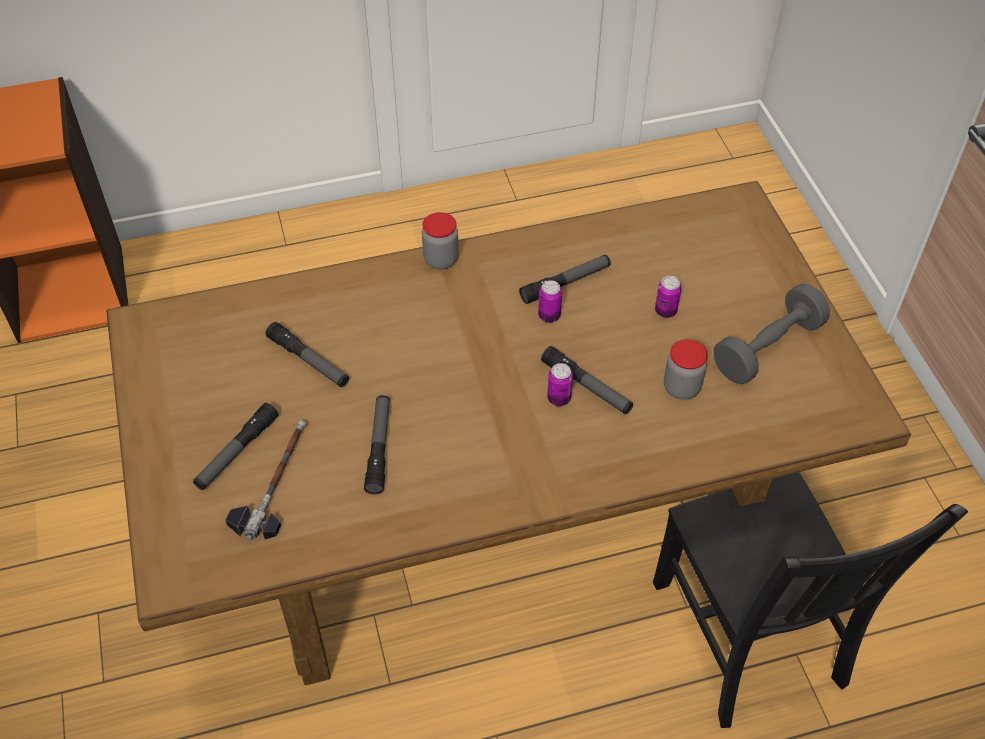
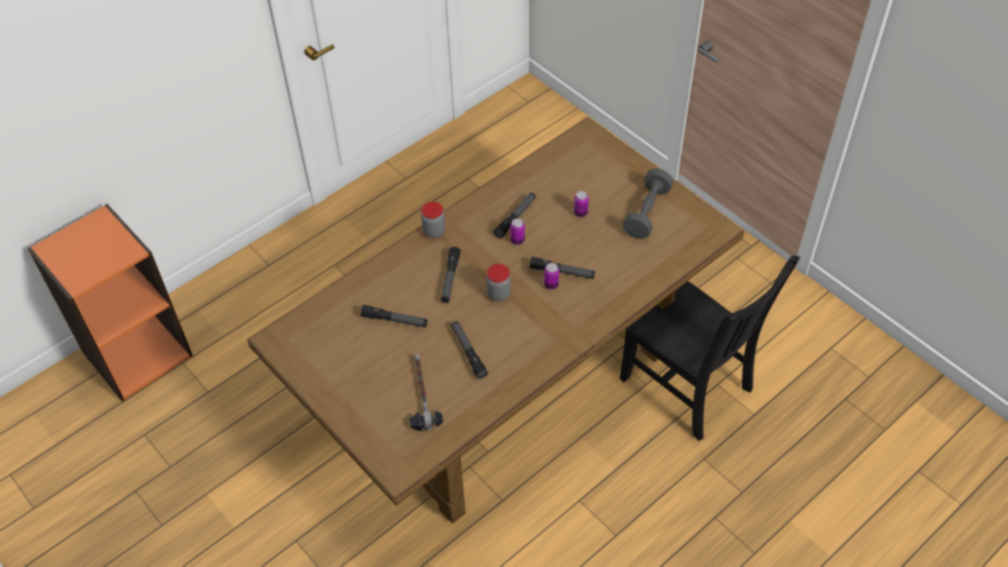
camera: 25 degrees left, 0 degrees up
(237, 452) = (387, 387): flashlight -> flashlight (450, 278)
(681, 388) = (613, 252): jar -> jar (498, 294)

